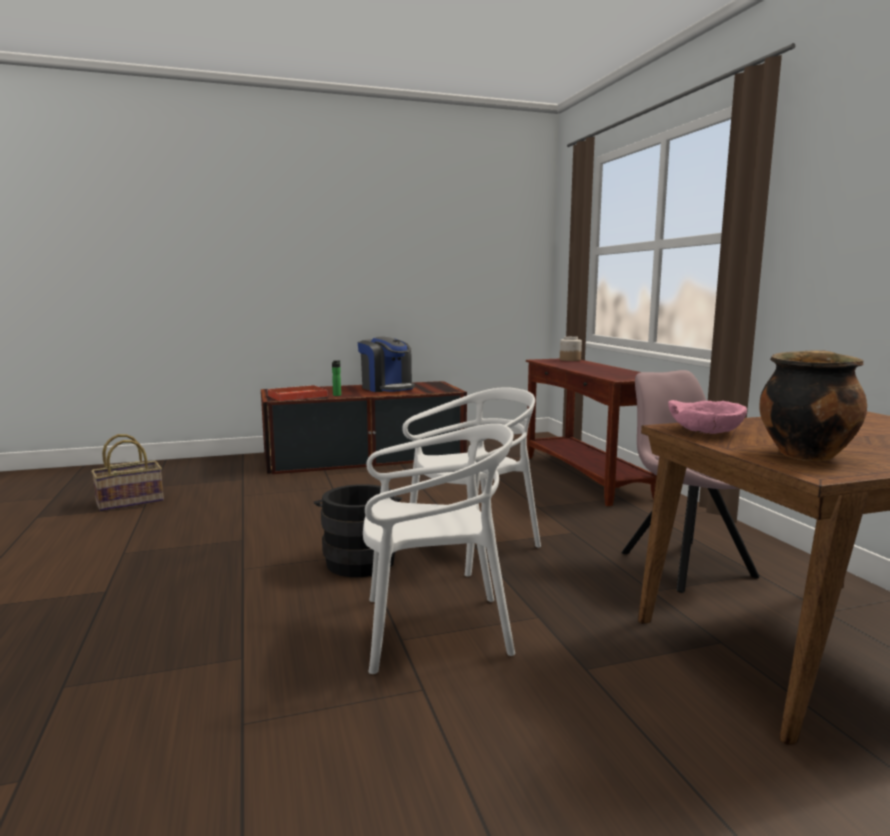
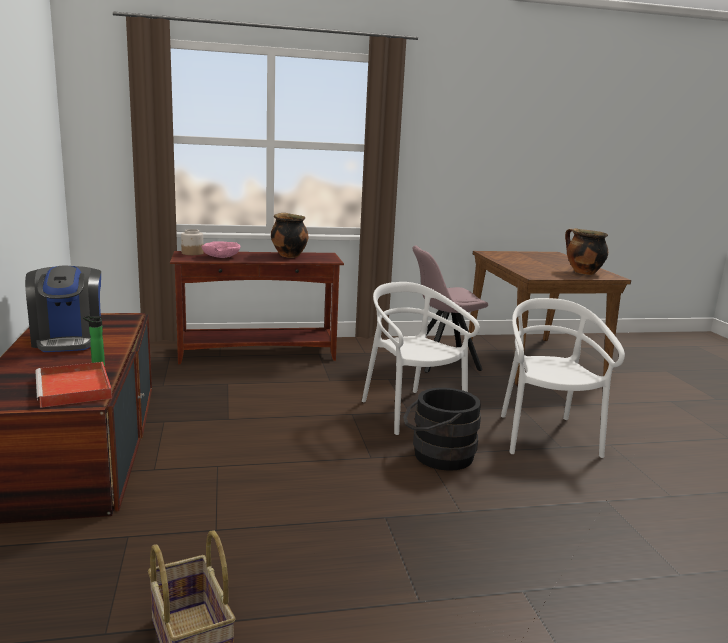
camera: 85 degrees left, 5 degrees up
(387, 388) = (68, 340): coffee machine -> coffee machine turned 105 degrees clockwise
(615, 371) = (288, 255): none -> cooking pot
(705, 431) = (541, 274): pink bowl -> pink bowl (220, 257)

